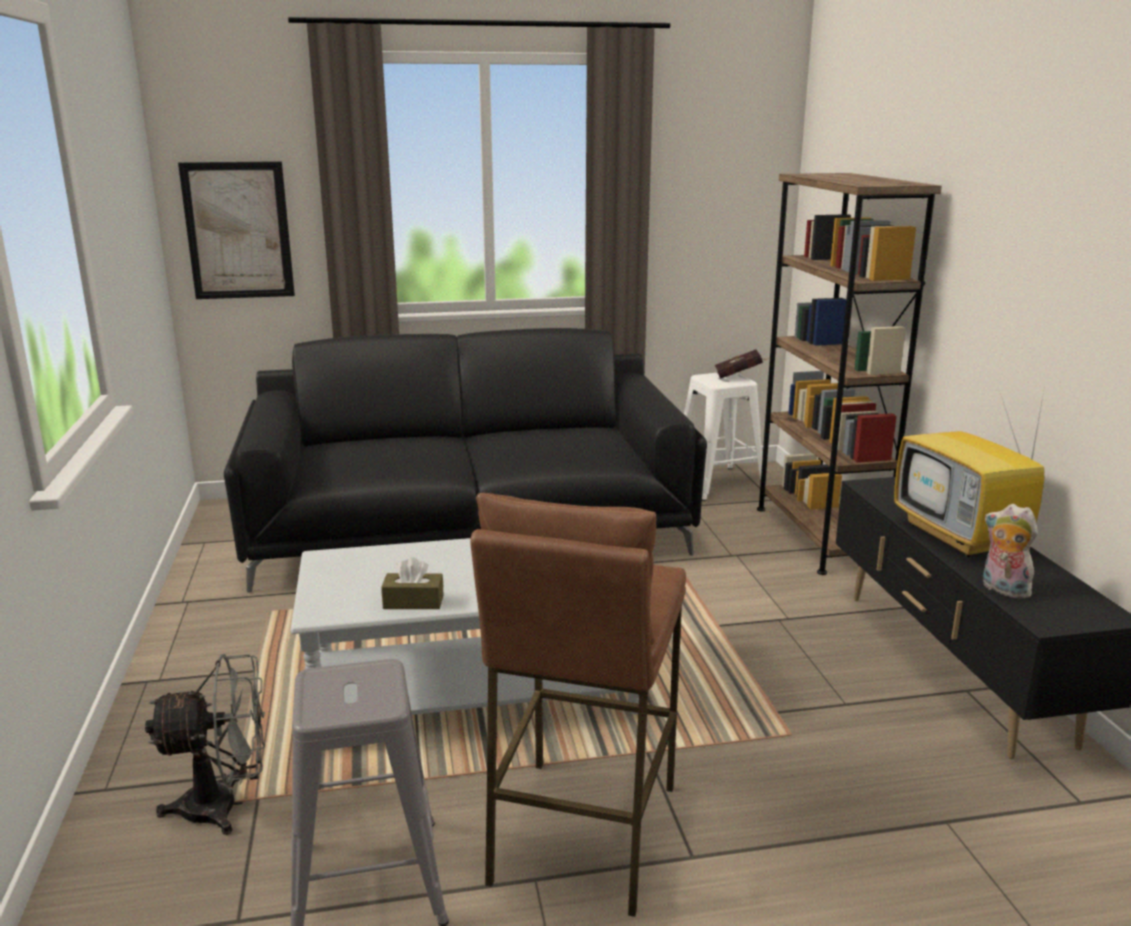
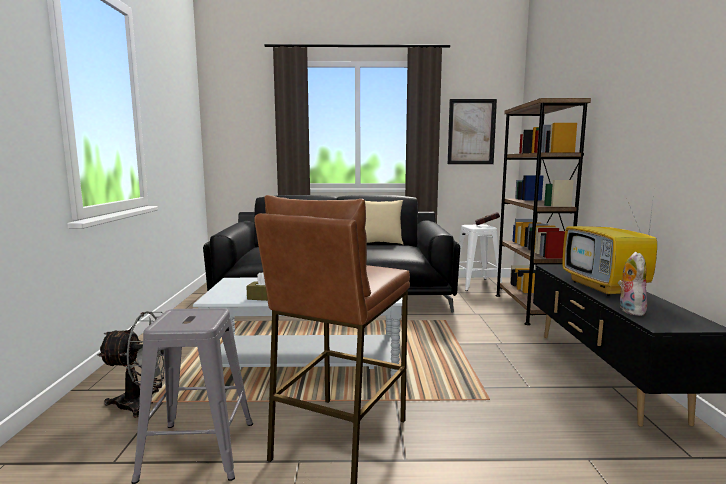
camera: 10 degrees right, 10 degrees down
(238, 231) = (237, 145): picture -> picture (471, 132)
(547, 428) = (379, 243): none -> beige pillow
(1002, 590) = (629, 310): plush toy -> plush toy turned 45 degrees clockwise

